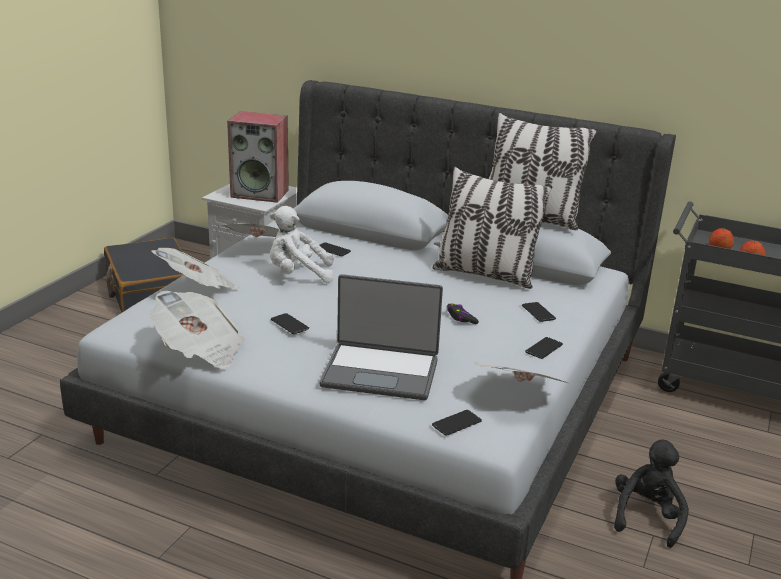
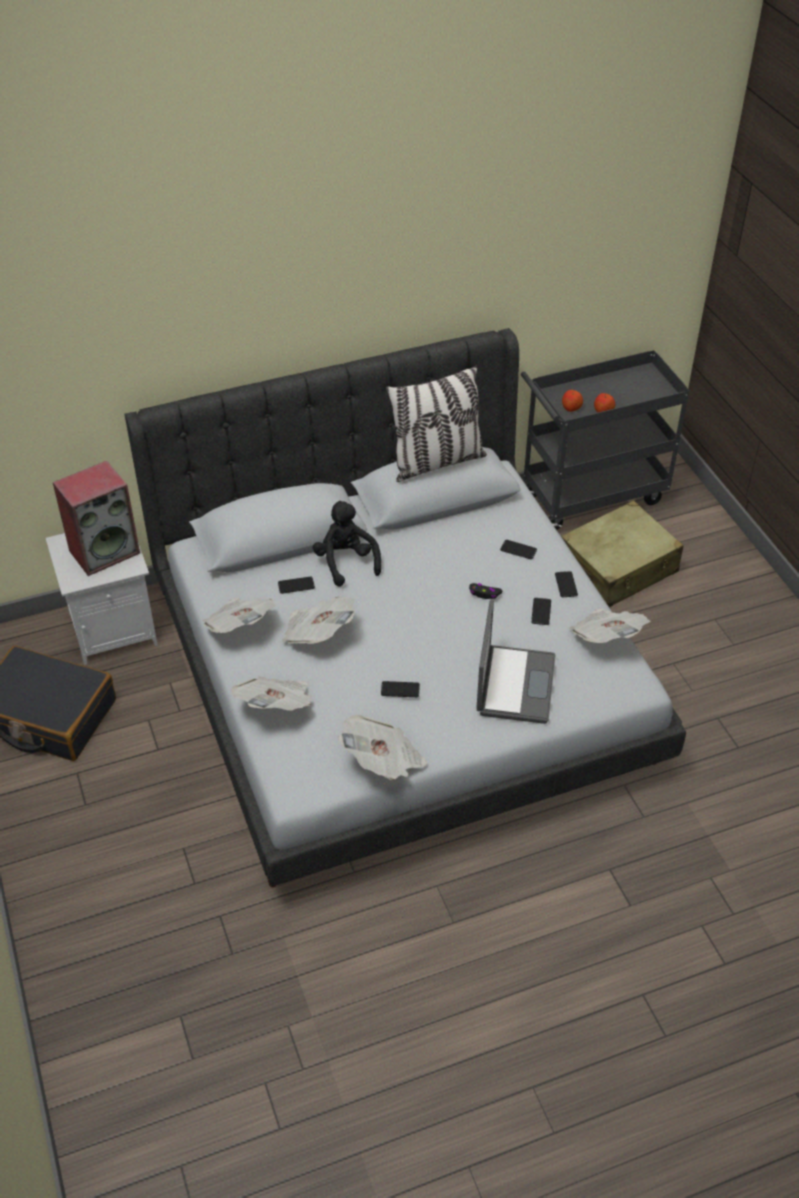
camera: 45 degrees left, 20 degrees up
(298, 275) = (318, 634): white plush toy -> newspaper
(381, 372) = (514, 685): laptop -> laptop turned 45 degrees counterclockwise
(456, 423) = (608, 691): phone -> phone (541, 612)
(485, 275) = (435, 533): pillow -> none
(647, 517) = (656, 652): black plush toy -> black plush toy (346, 562)
(696, 444) = (618, 568): none -> beige suitcase

